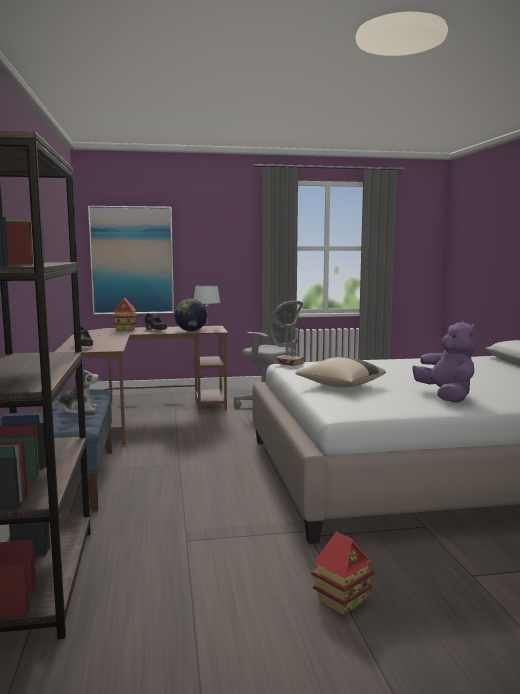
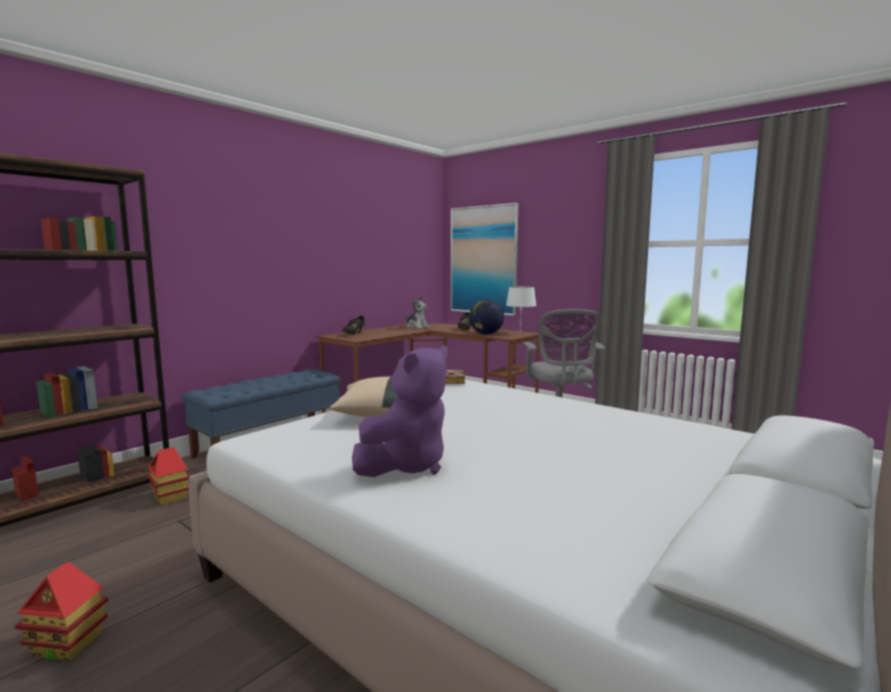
camera: 50 degrees right, 0 degrees up
(79, 409) = (262, 384): plush toy -> plush toy (417, 327)
(125, 329) = (447, 326): toy house -> toy house (170, 497)

